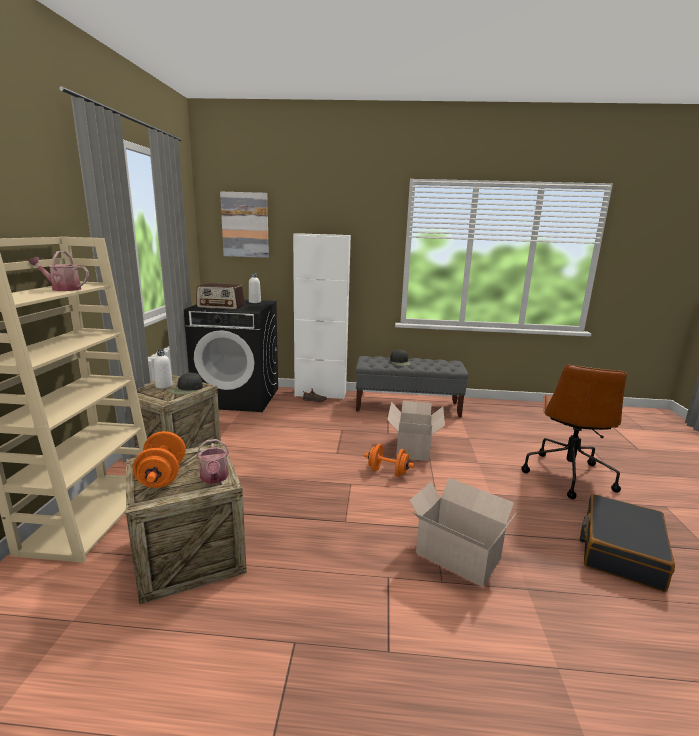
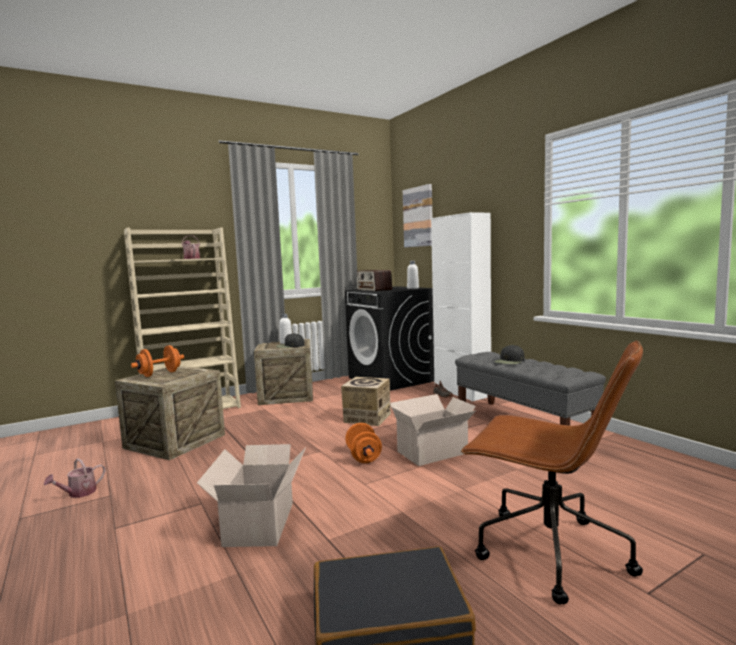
camera: 55 degrees right, 10 degrees down
(214, 478) = (167, 380): watering can -> watering can (78, 493)
(311, 441) = (367, 418): none -> cardboard box
(567, 475) = (548, 552): brown office chair -> brown office chair turned 135 degrees counterclockwise

